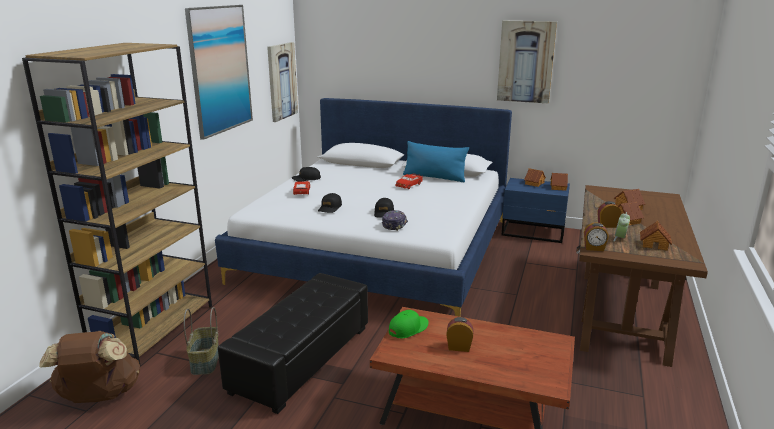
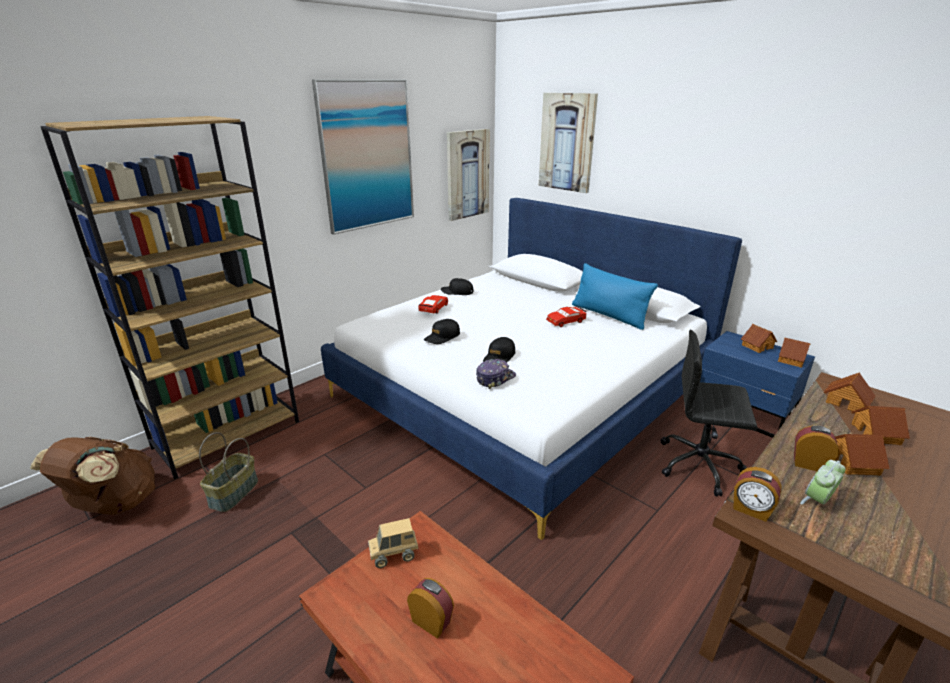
camera: 25 degrees right, 5 degrees up
(301, 358) = (325, 524): black ottoman -> none
(408, 328) = (394, 555): green cap -> toy truck
(526, 62) = (776, 169): picture -> picture (567, 142)
(526, 266) = (700, 465): none -> black office chair
(654, 244) = (883, 535): toy house -> toy house (846, 402)

